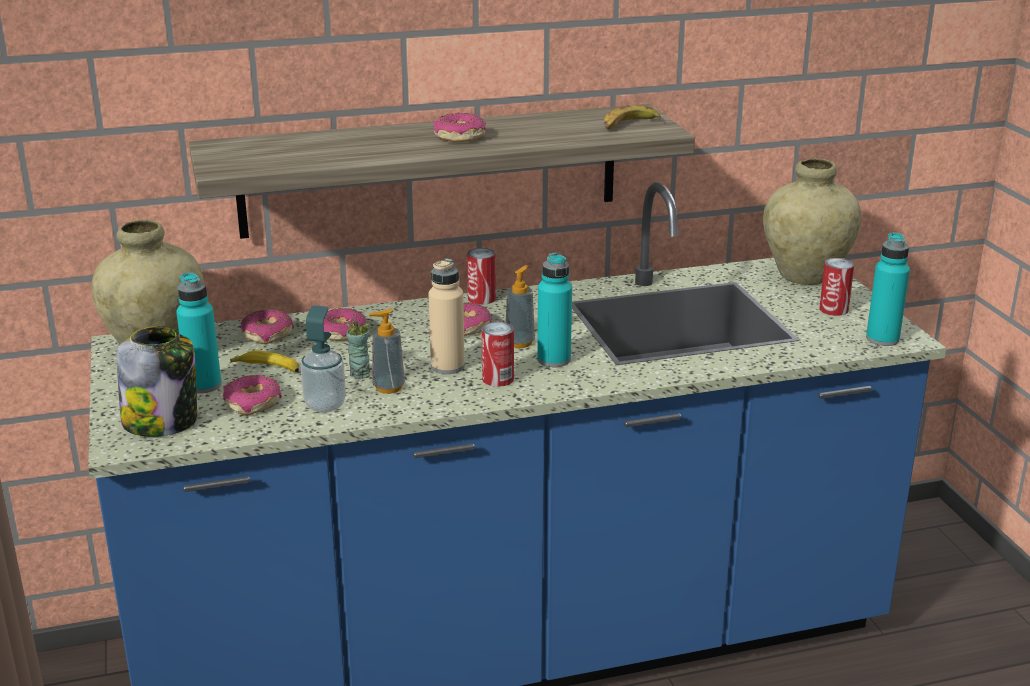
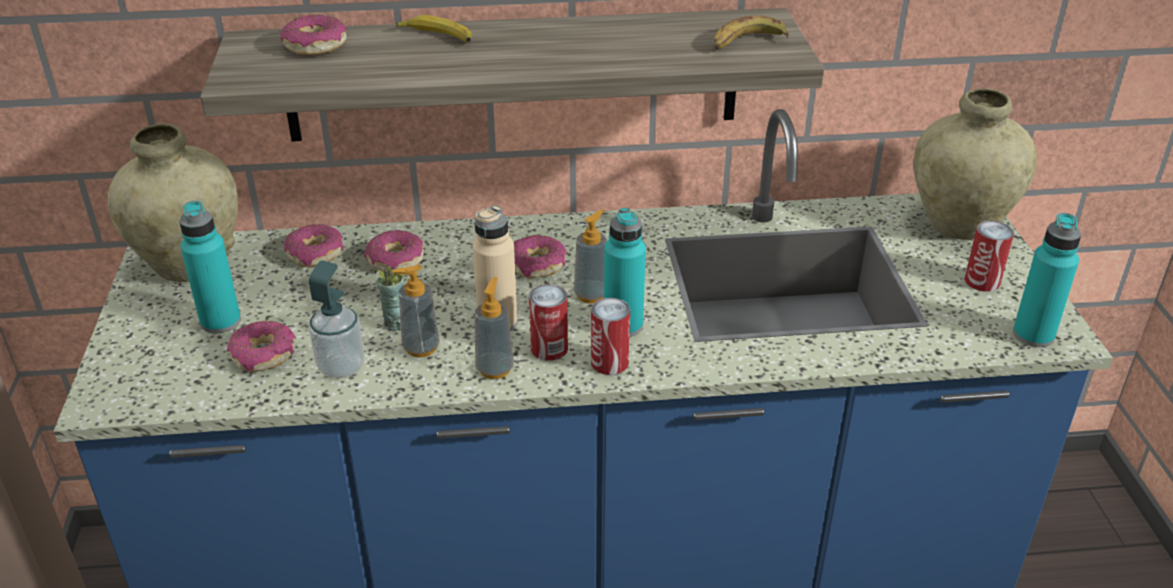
camera: 10 degrees right, 10 degrees up
(162, 421) = (156, 371): jar -> none
(268, 368) = (298, 304): banana -> banana (437, 37)
(457, 395) = (495, 369): none -> soap dispenser
(459, 137) = (534, 48): donut -> donut (315, 46)
(481, 298) = (568, 224): can -> can (609, 362)

